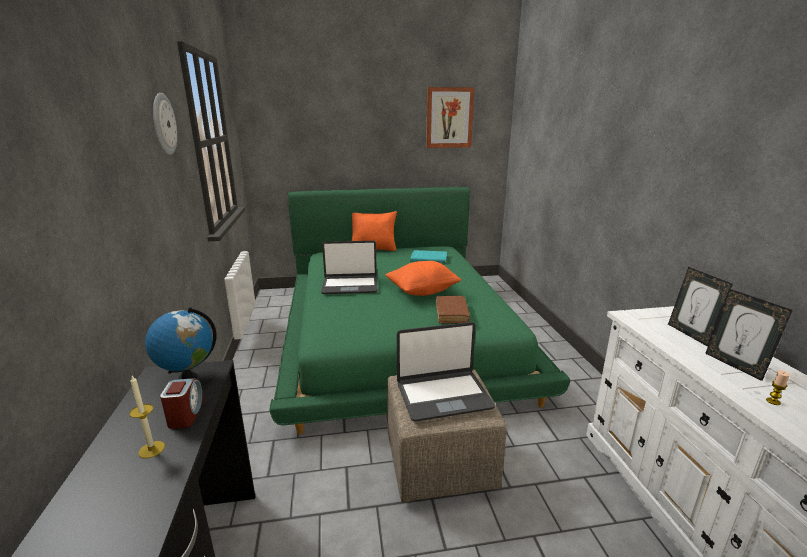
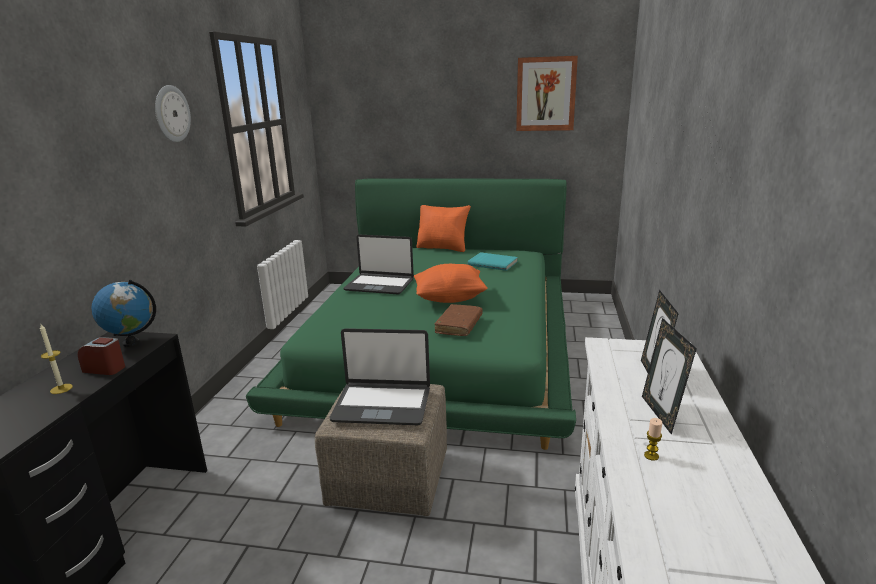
camera: 20 degrees right, 0 degrees up
(186, 414) = (105, 369): alarm clock -> alarm clock turned 90 degrees counterclockwise

